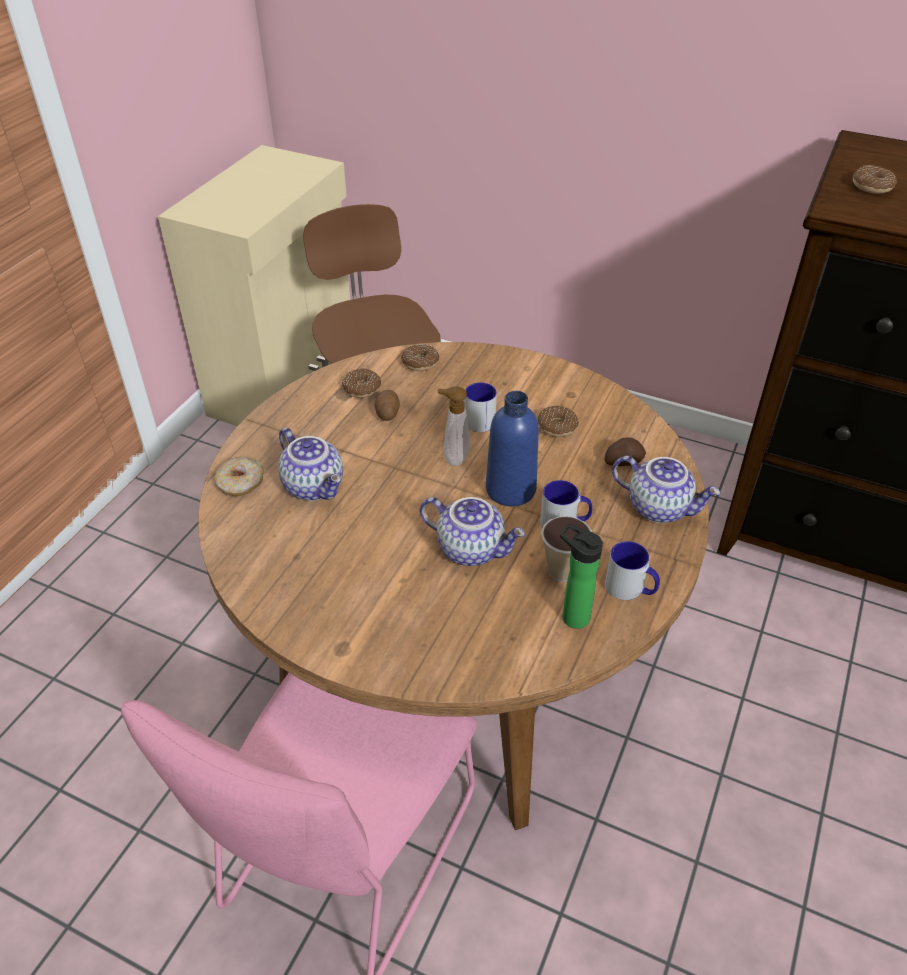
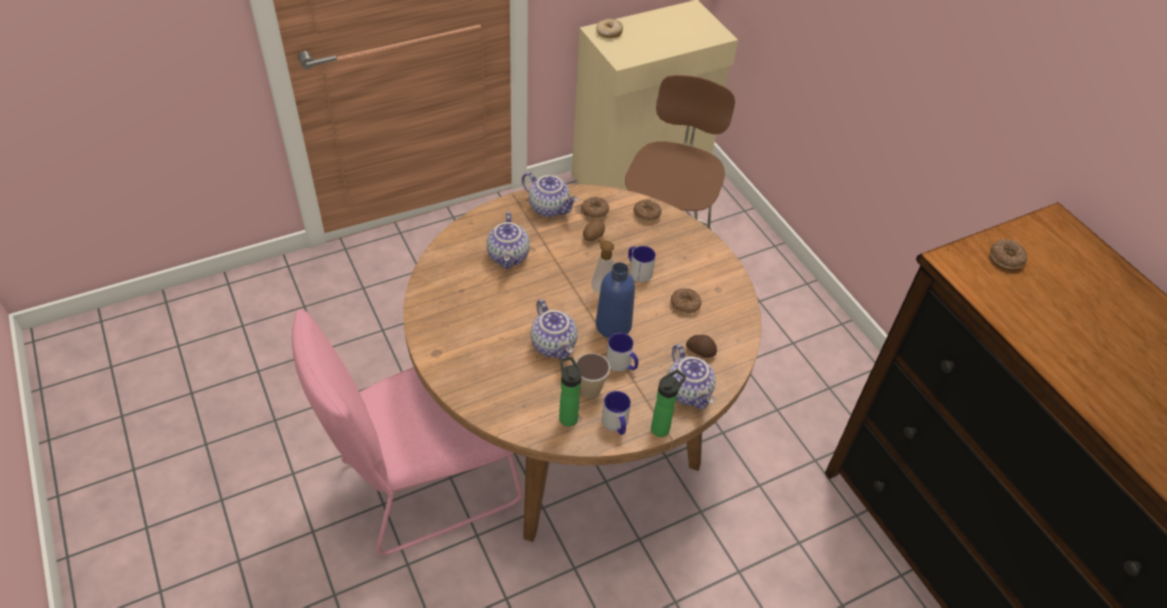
camera: 35 degrees right, 5 degrees up
(241, 483) = (473, 231): donut -> donut (609, 33)
(307, 410) = (550, 207): none -> teapot
(676, 560) = (662, 427): none -> bottle

